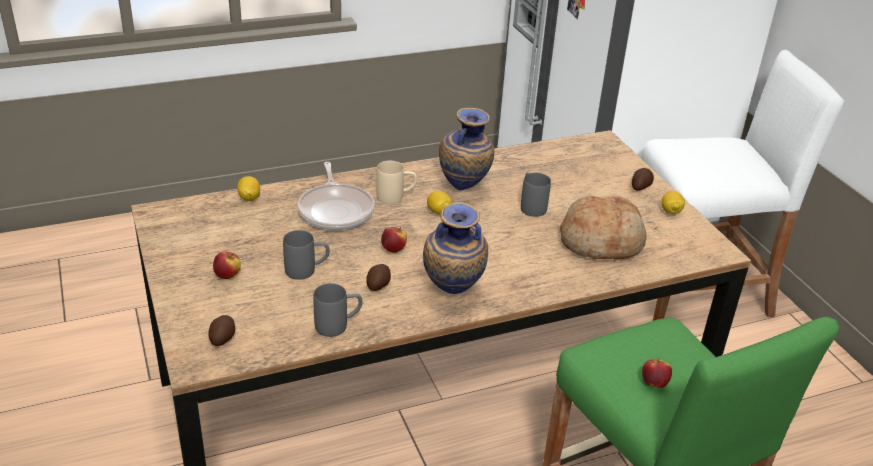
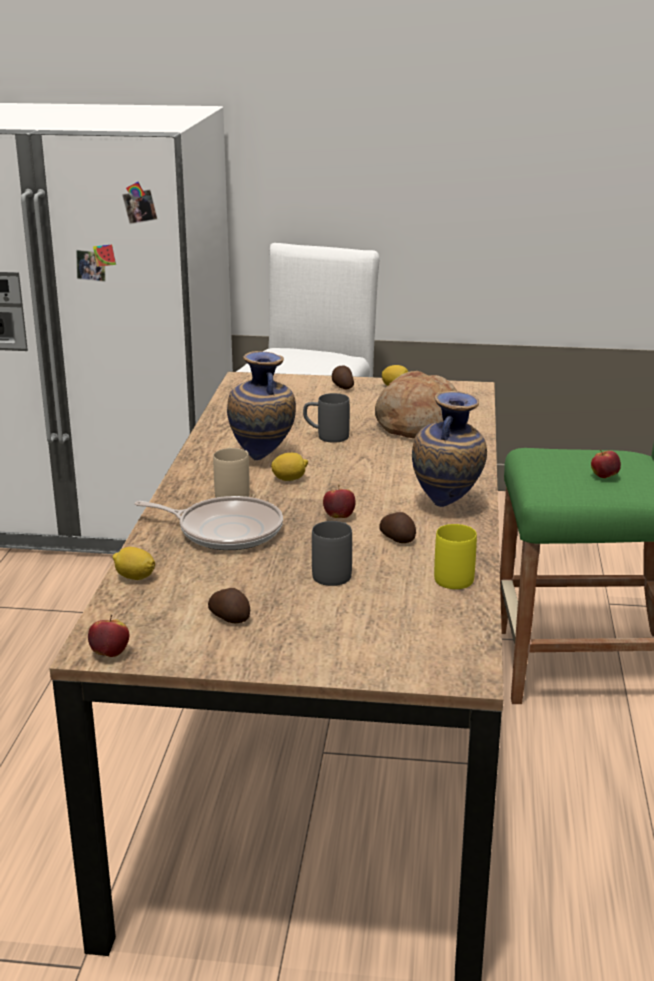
camera: 60 degrees left, 10 degrees down
(223, 338) = (428, 648): potato -> potato (230, 617)
(228, 275) = (301, 623): apple -> apple (110, 654)
(338, 325) = (454, 575): grey mug -> yellow mug

